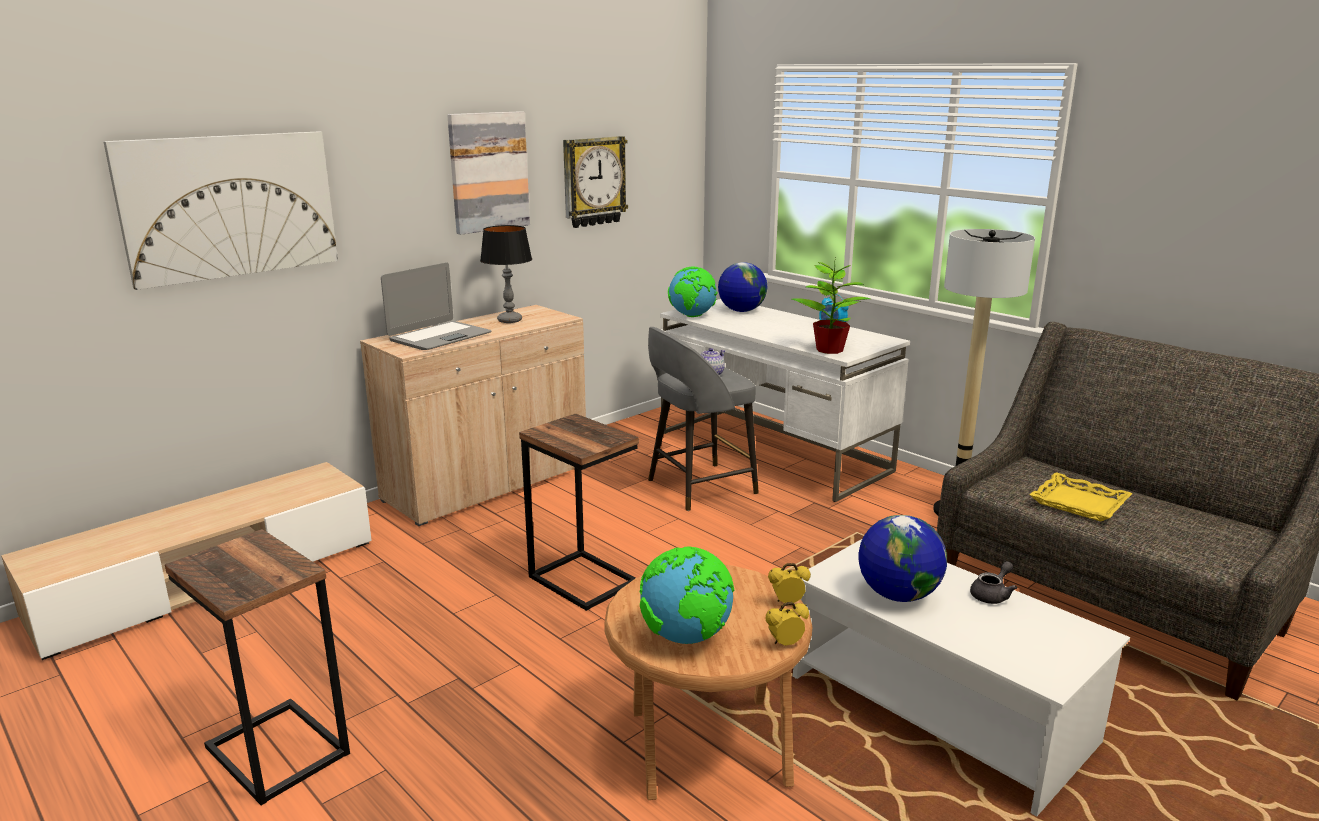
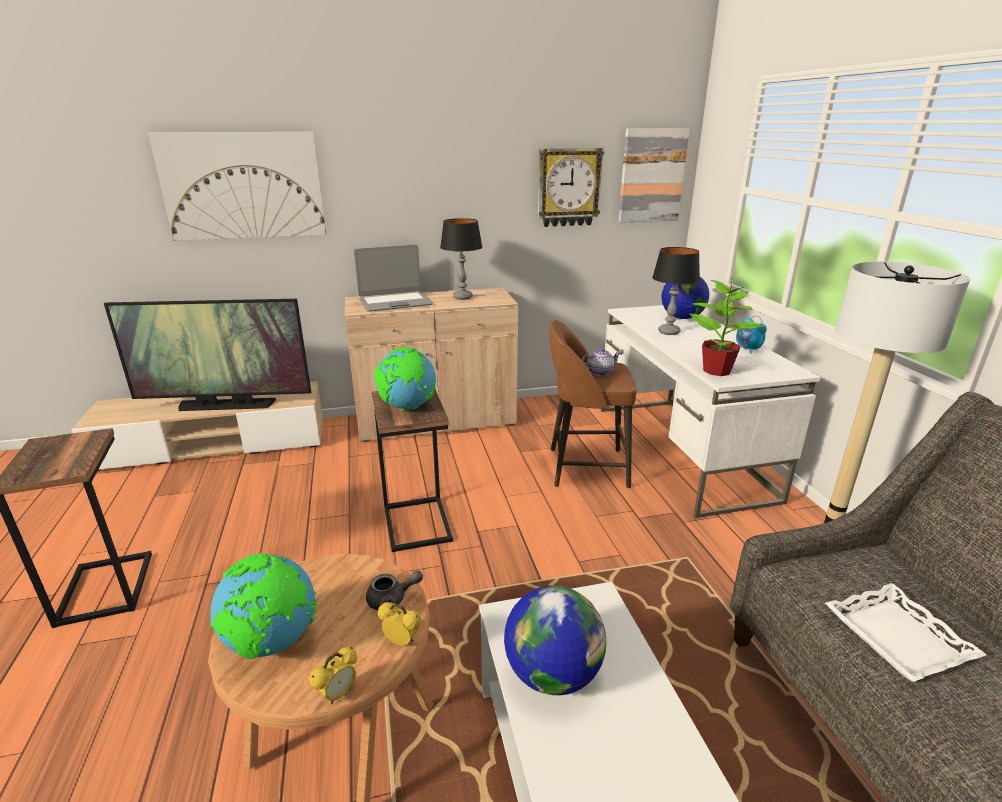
camera: 30 degrees right, 5 degrees up
(236, 513) = (226, 405): none -> television
(488, 172) = (464, 173): picture -> picture (651, 176)
(692, 316) = (631, 316): globe -> globe (407, 407)
(698, 487) = (585, 467): grey stool -> brown stool
(747, 325) = (668, 332): none -> table lamp
(785, 644) = (338, 694): alarm clock -> alarm clock turned 120 degrees clockwise
(992, 595) = (660, 724): grey teapot -> grey teapot (392, 599)
(1078, 503) = (896, 637): yellow tray -> white tray

